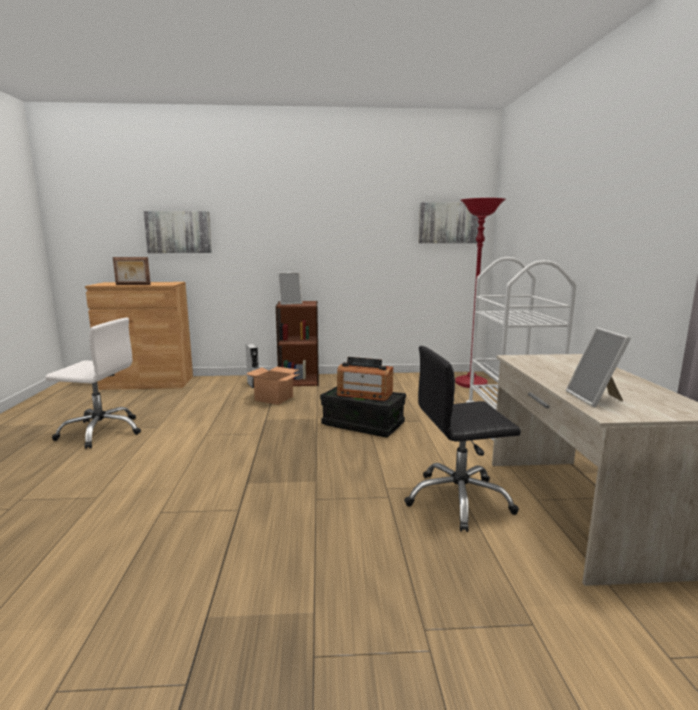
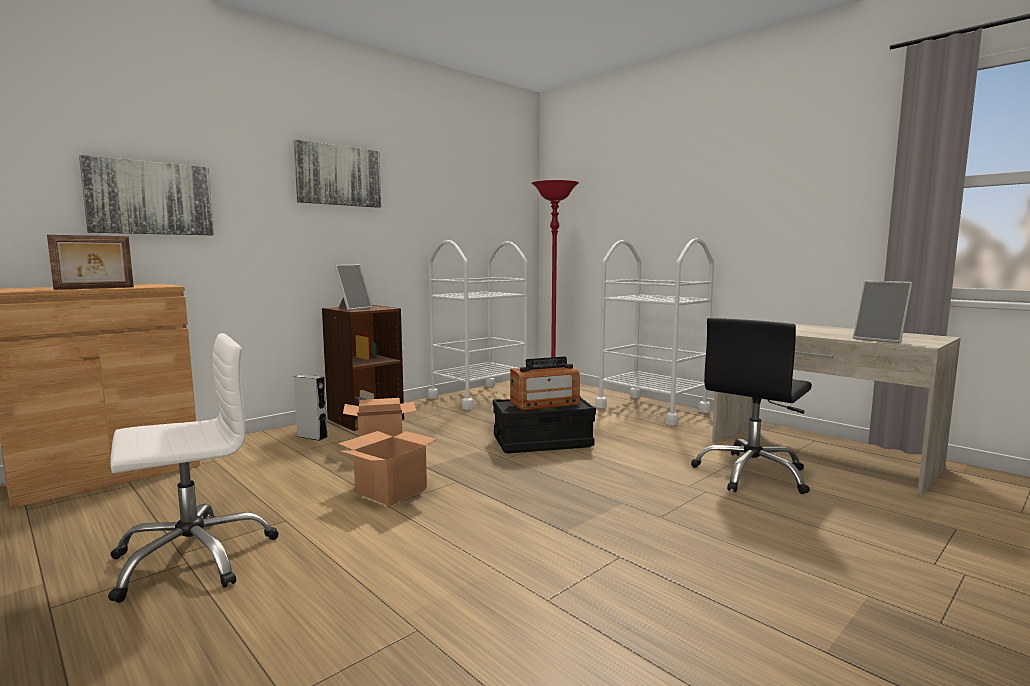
camera: 40 degrees left, 5 degrees down
(222, 427) = (391, 491): none -> cardboard box
(398, 380) = (479, 396): none -> white cart
(449, 223) = (503, 208): picture -> picture (338, 176)

